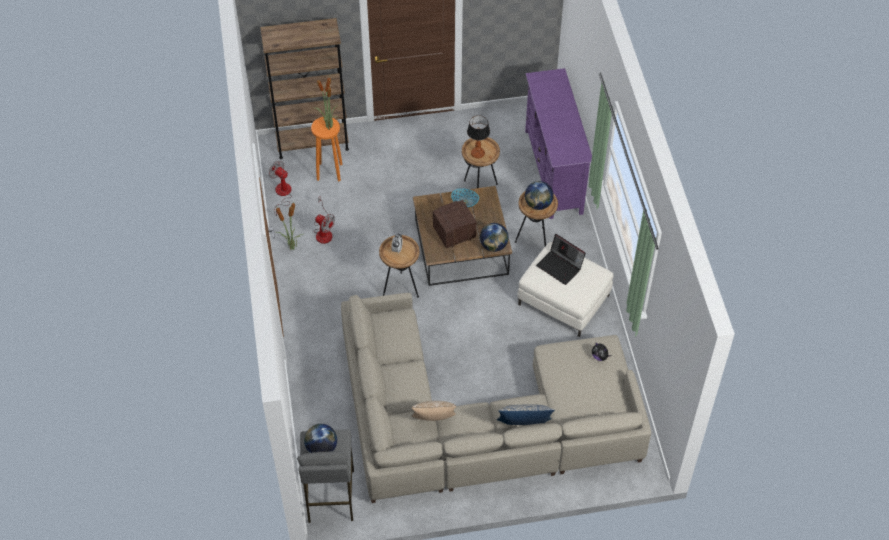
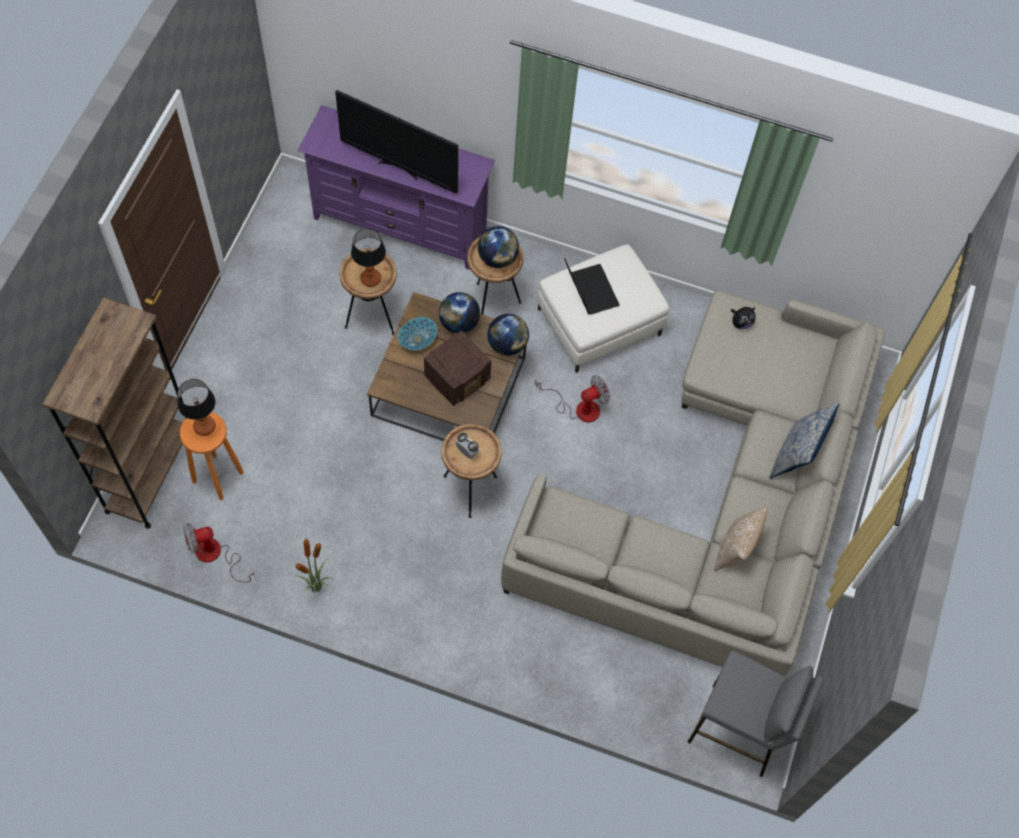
camera: 65 degrees left, 10 degrees up
(321, 448) = (746, 698): globe -> globe (459, 323)
(323, 232) = (316, 535): fan -> fan (579, 408)
(328, 126) = (205, 426): potted plant -> table lamp
(453, 233) = (458, 378): radio -> radio turned 135 degrees counterclockwise
(550, 122) = (400, 168): none -> television
(560, 266) = (589, 290): laptop -> laptop turned 90 degrees counterclockwise

